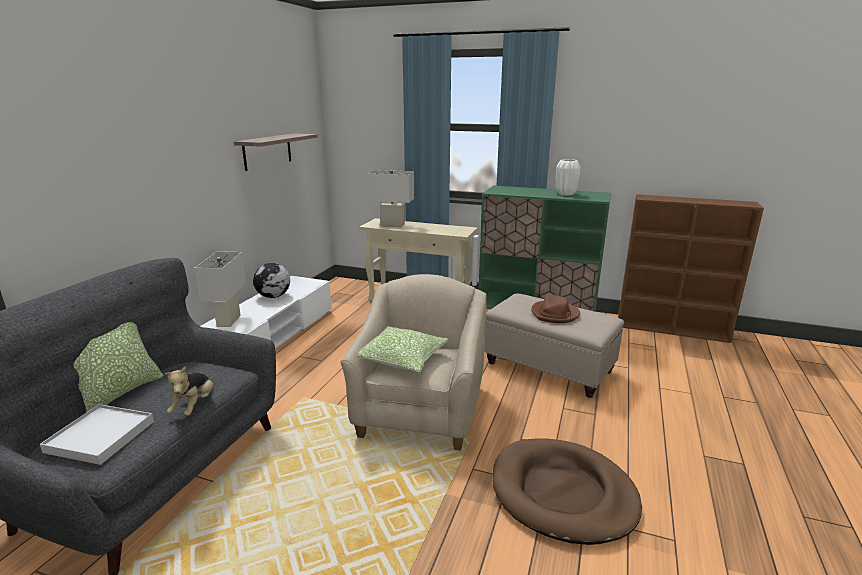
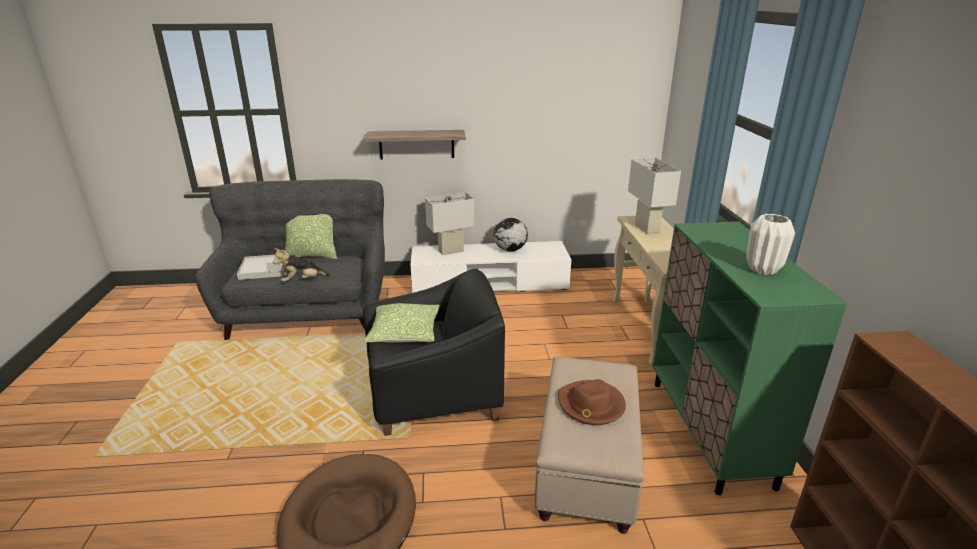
camera: 65 degrees right, 5 degrees up
(267, 151) = (556, 113): shelf -> shelf (416, 144)
(421, 410) = (434, 395): beige armchair -> black armchair

